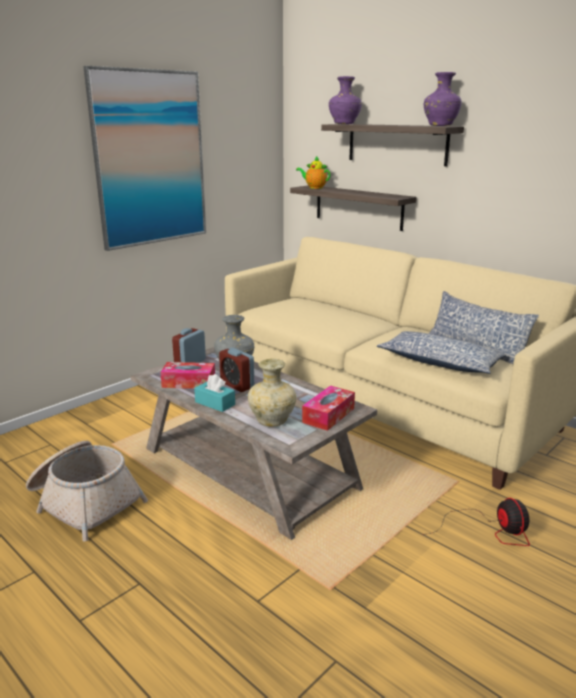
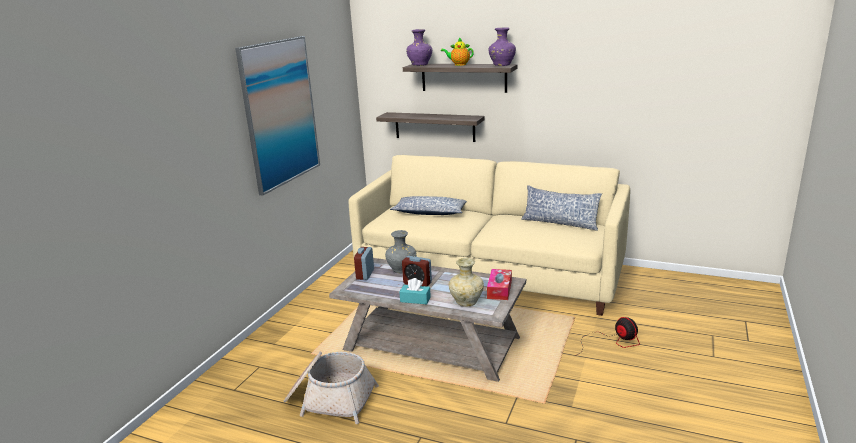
camera: 20 degrees left, 0 degrees up
(189, 382) = (380, 289): tissue box -> none
(314, 187) = (396, 115): teapot -> teapot (459, 64)
(439, 362) = (545, 237): pillow -> pillow (430, 213)

